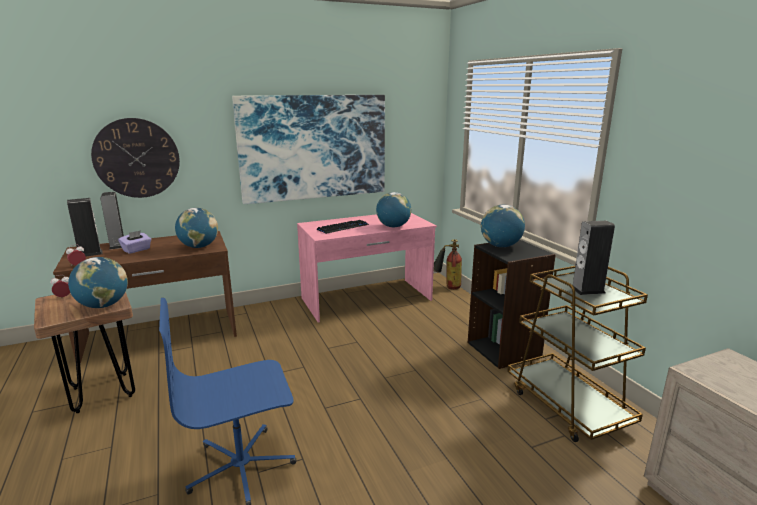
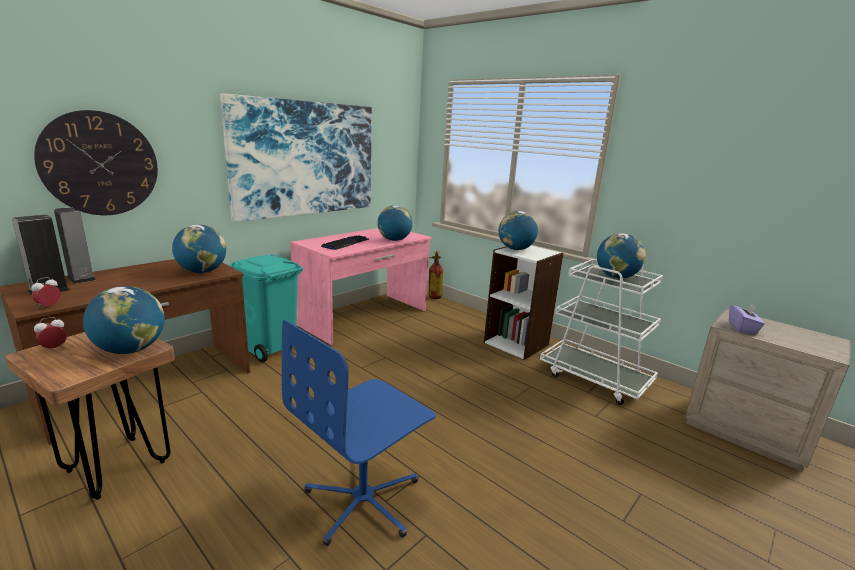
camera: 25 degrees left, 0 degrees up
(137, 250) = (118, 281): purple tissue box -> purple tissue box (742, 328)
(268, 316) = (271, 347): none -> turquoise trash can
(504, 349) = (516, 343): black bookcase -> white bookcase
(567, 405) = (594, 379): brown cart -> white cart
(587, 290) = (616, 277): speaker -> globe

